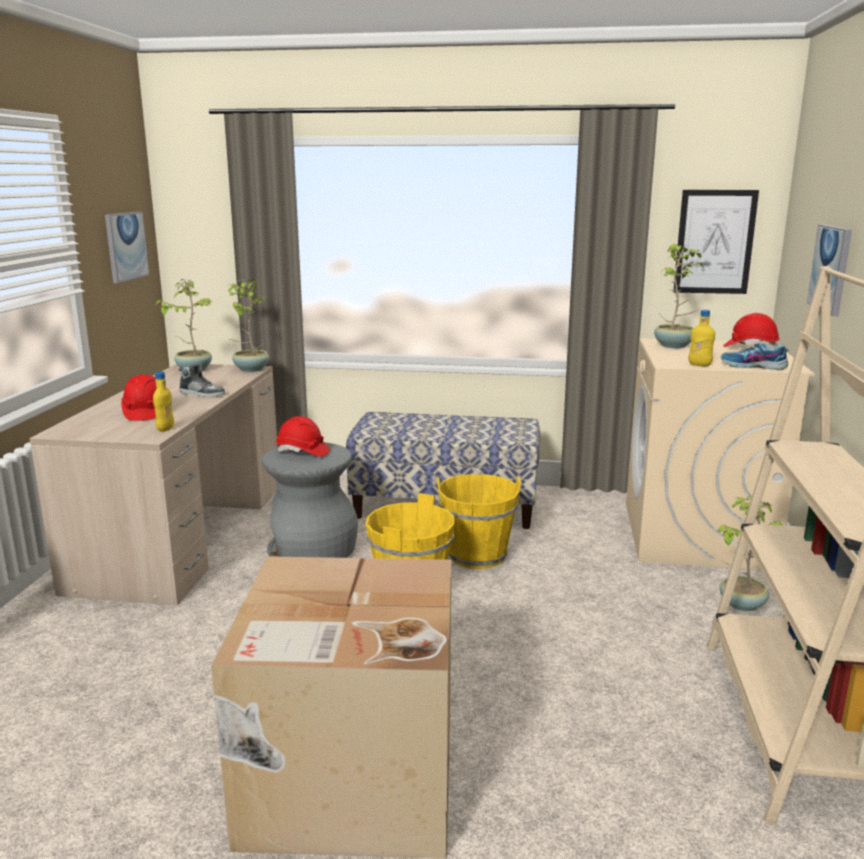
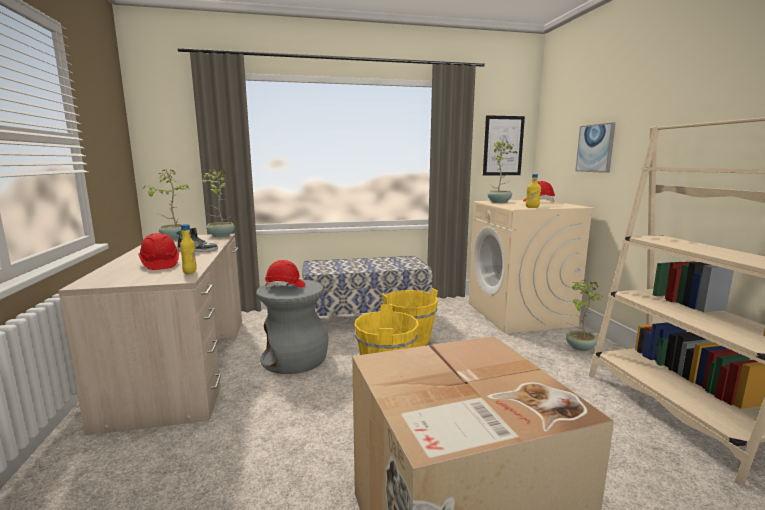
camera: 20 degrees left, 5 degrees down
(125, 246) = (112, 145): picture -> none
(753, 366) = (559, 207): shoe -> none

